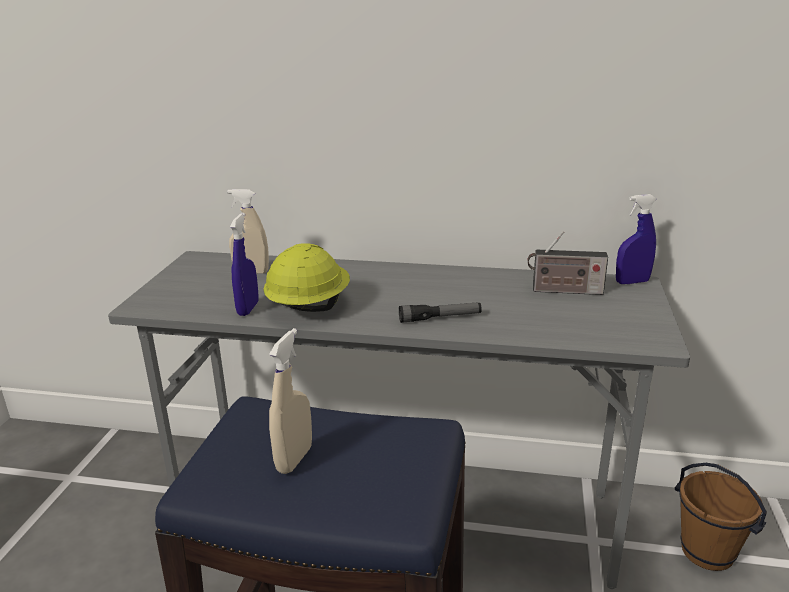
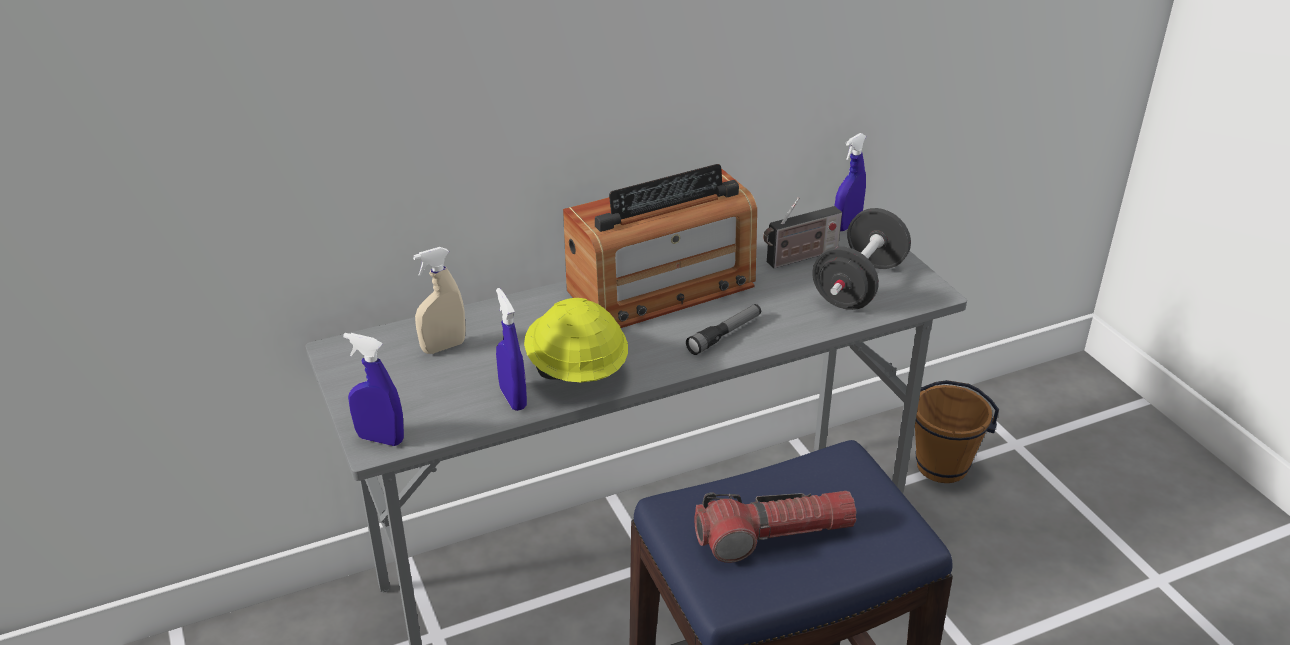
camera: 35 degrees left, 10 degrees up
(146, 304) = (380, 439): none -> blue spray bottle
(294, 459) = (774, 535): beige spray bottle -> flashlight
(432, 281) = (661, 288): none -> radio
(593, 320) = (859, 285): none -> black dumbbell

